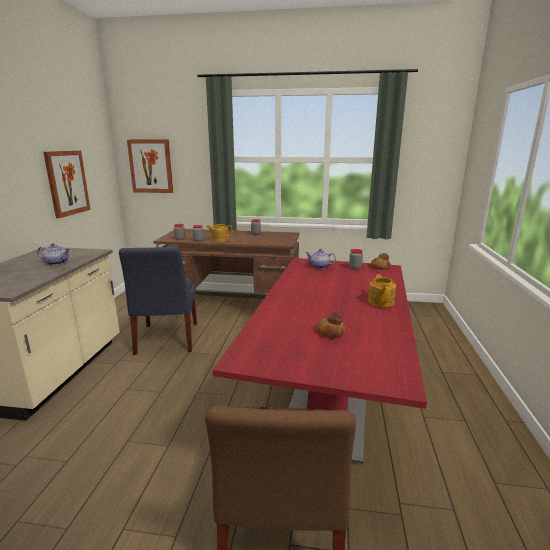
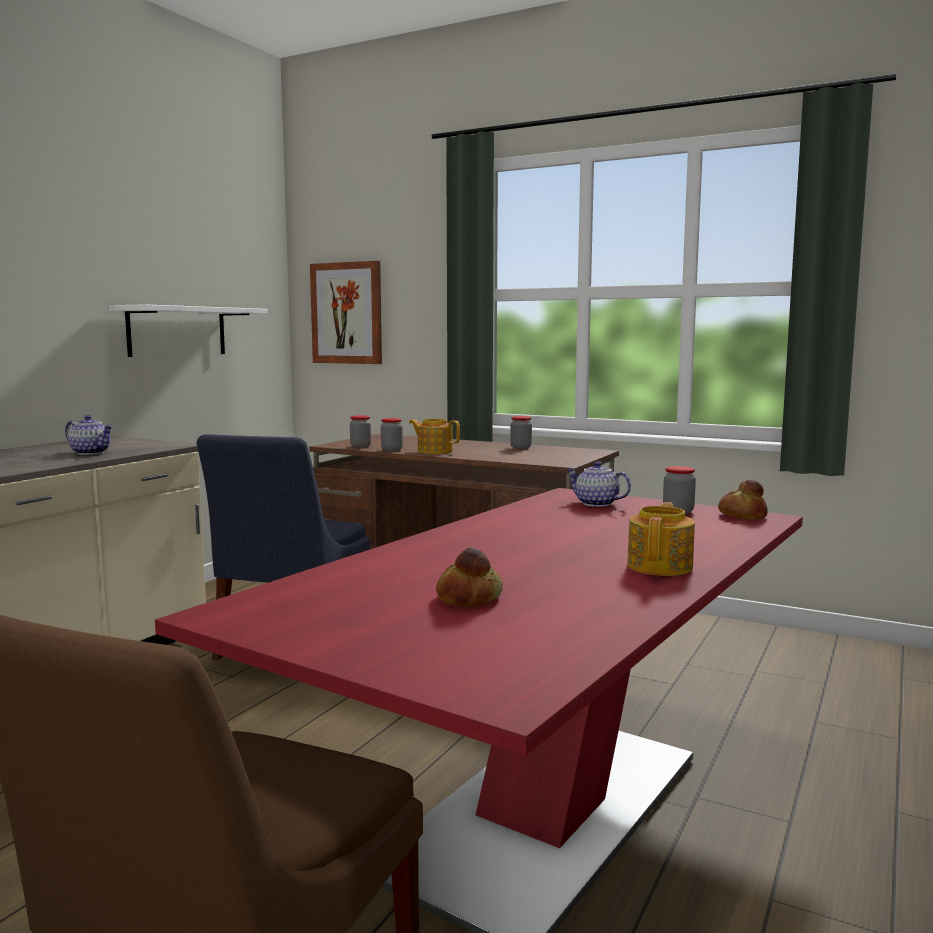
camera: 20 degrees right, 10 degrees down
(67, 183) = (177, 331): picture -> white shelf

